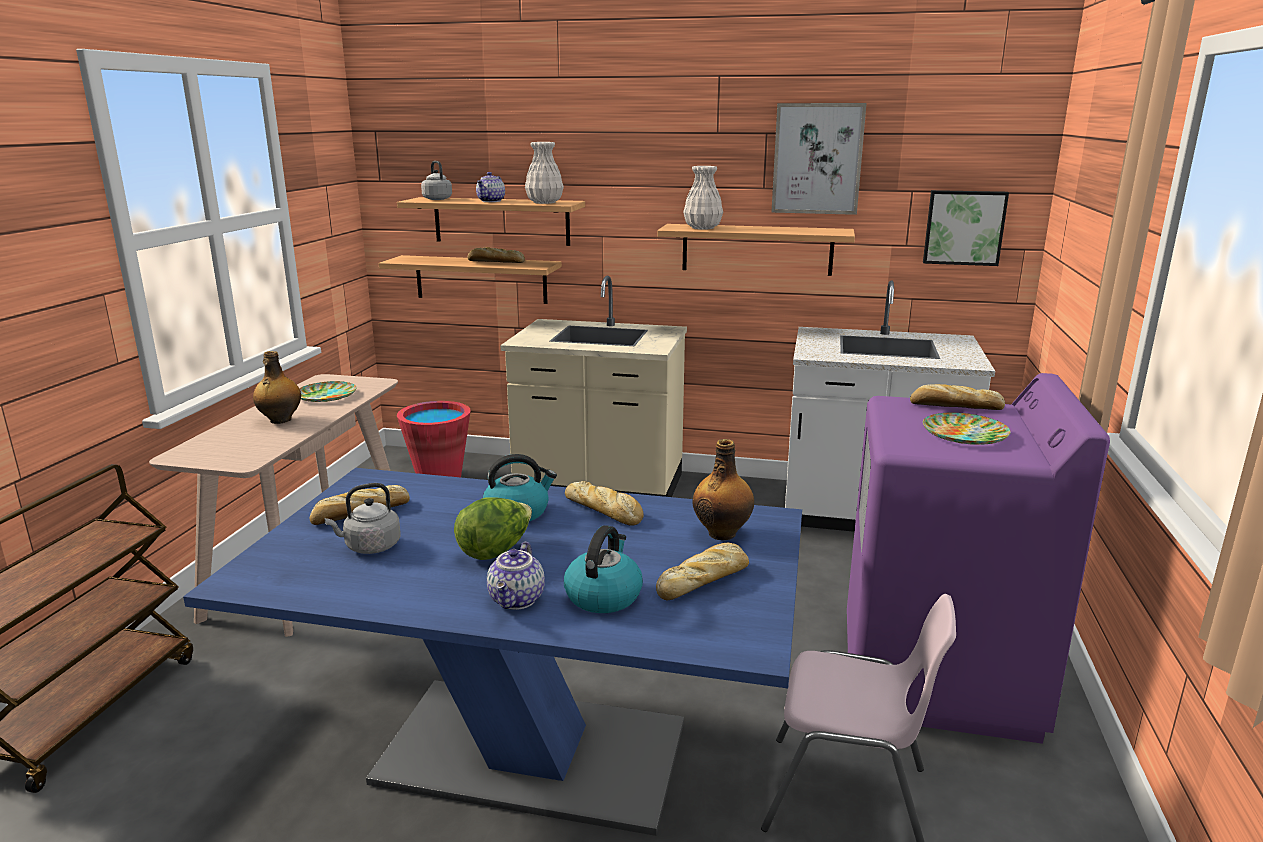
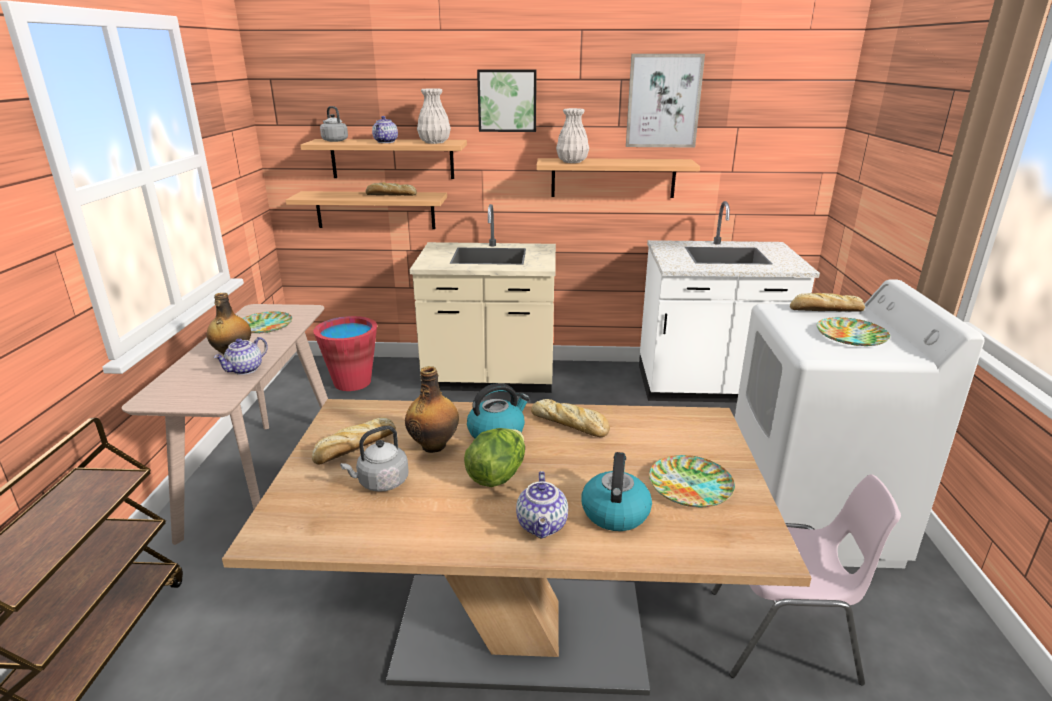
camera: 10 degrees left, 5 degrees up
(286, 435) = (245, 370): none -> teapot
(532, 752) = (520, 632): blue dining table -> brown dining table
(704, 579) = (690, 485): bread -> plate
(722, 533) = (680, 437): bottle -> bottle (434, 445)
(937, 676) = (809, 520): purple washing machine -> white washing machine
(964, 227) = (777, 156): picture -> picture (507, 100)

